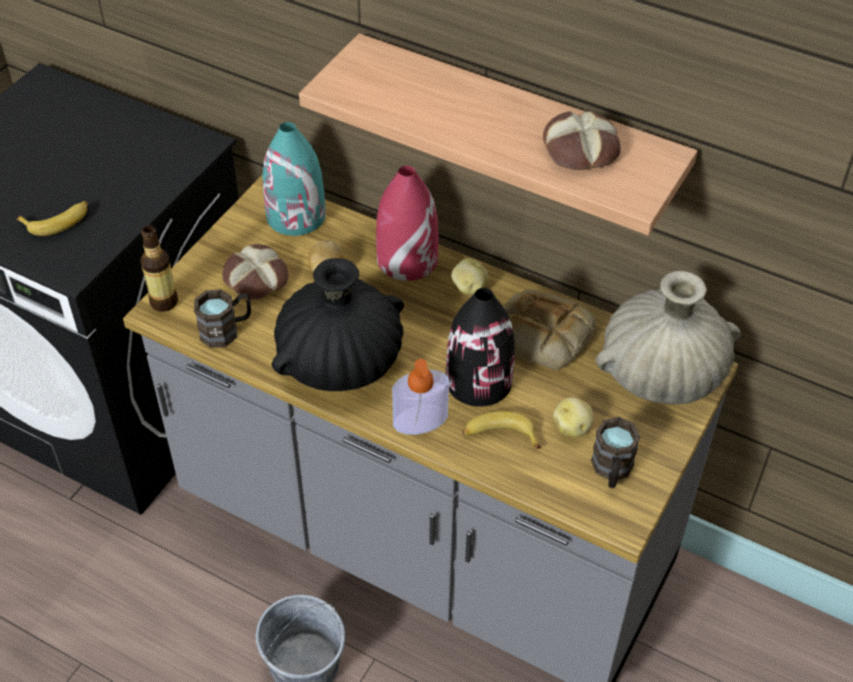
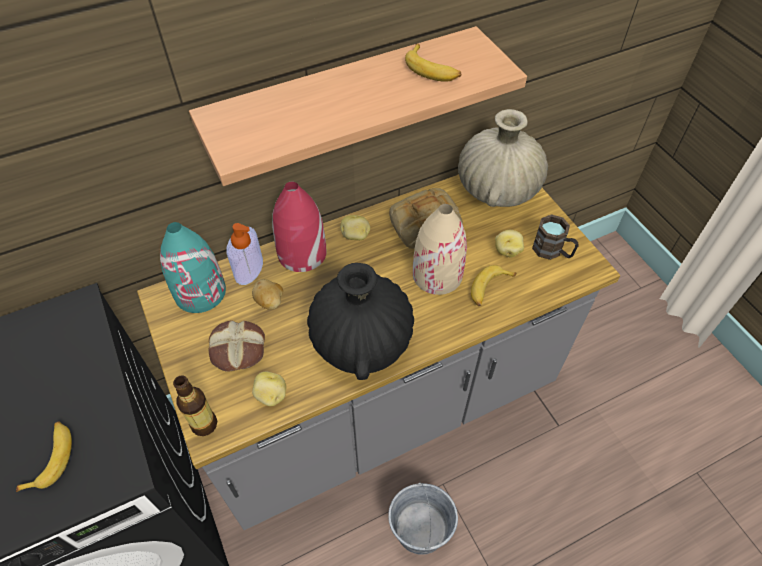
camera: 55 degrees left, 5 degrees up
(226, 330) = (271, 395): brown mug -> potato
(420, 420) = (446, 323): soap dispenser -> soap dispenser (249, 269)
(479, 381) = (437, 274): black vase -> beige vase
(580, 150) = (432, 70): bread -> banana

